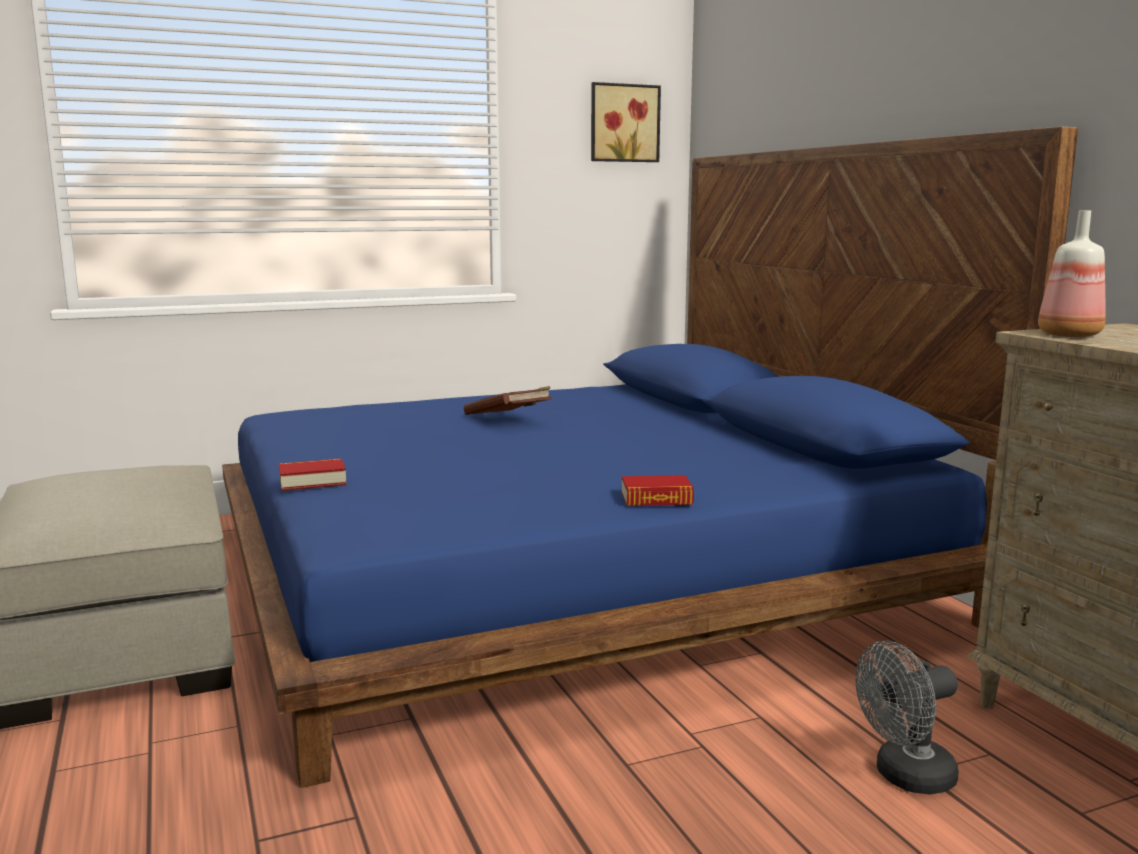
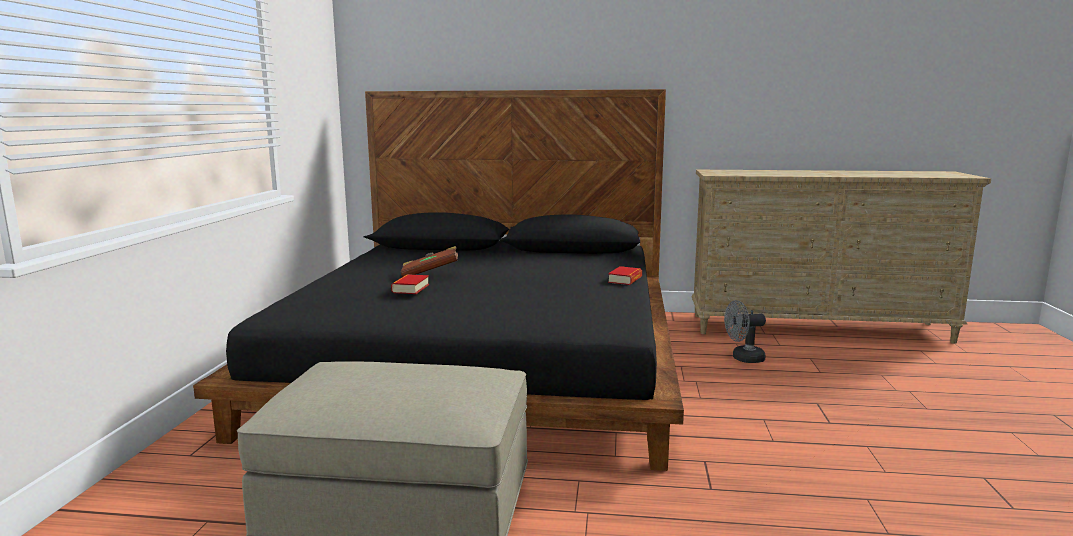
camera: 60 degrees left, 0 degrees up
(312, 482) = (496, 325): book -> book (410, 288)
(568, 576) = (484, 363): blue bed -> black bed
(623, 123) = (316, 64): picture -> none
(905, 777) = (743, 358): grey fan -> grey fan turned 75 degrees clockwise
(1067, 335) = (723, 174): bottle -> none

